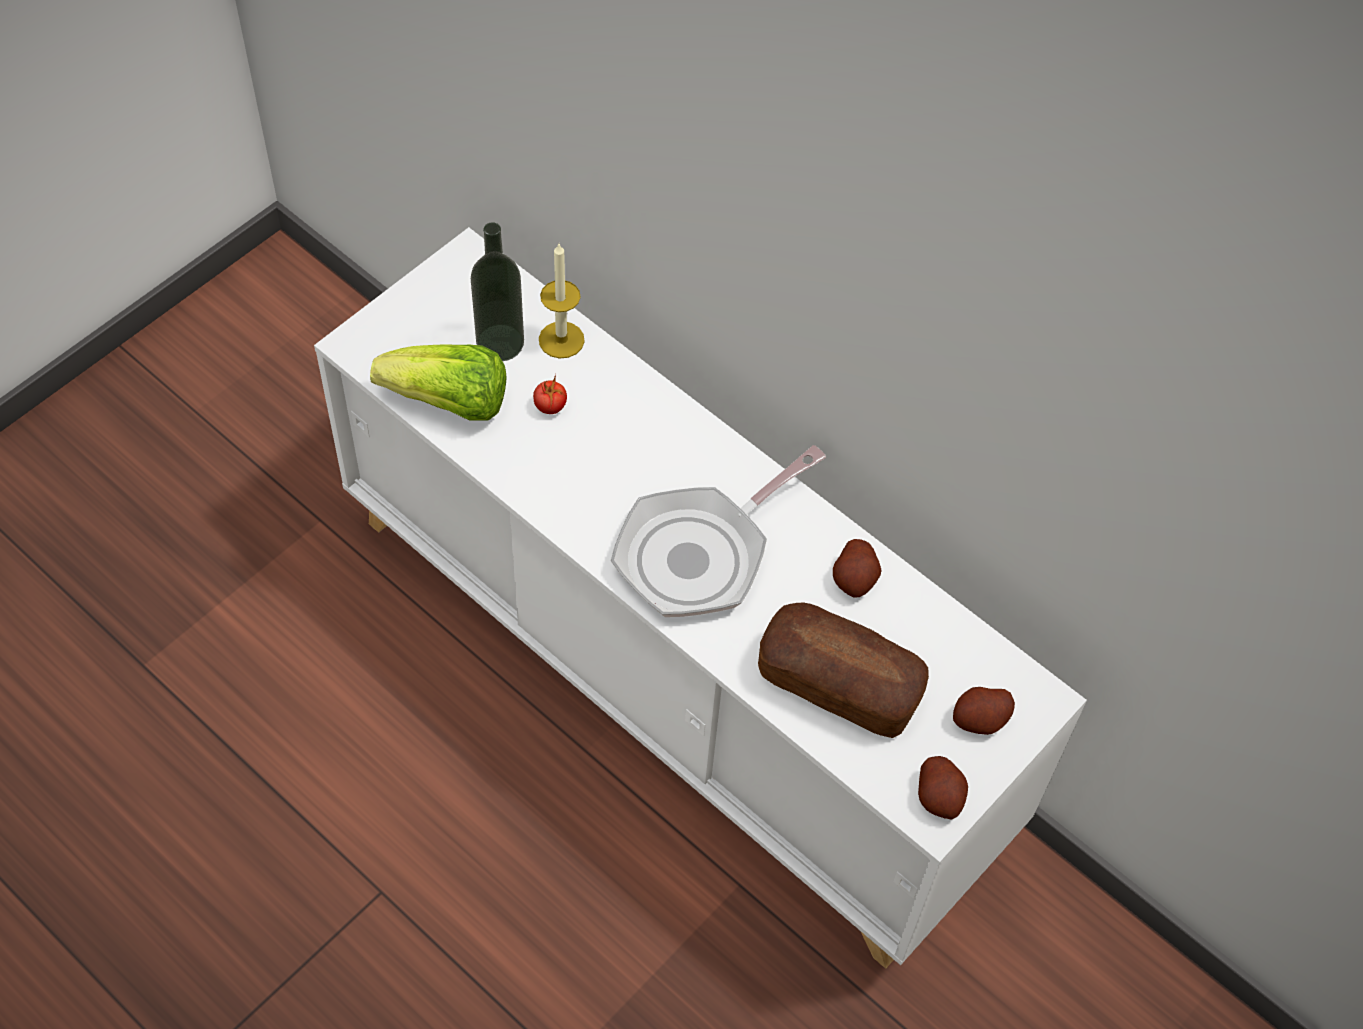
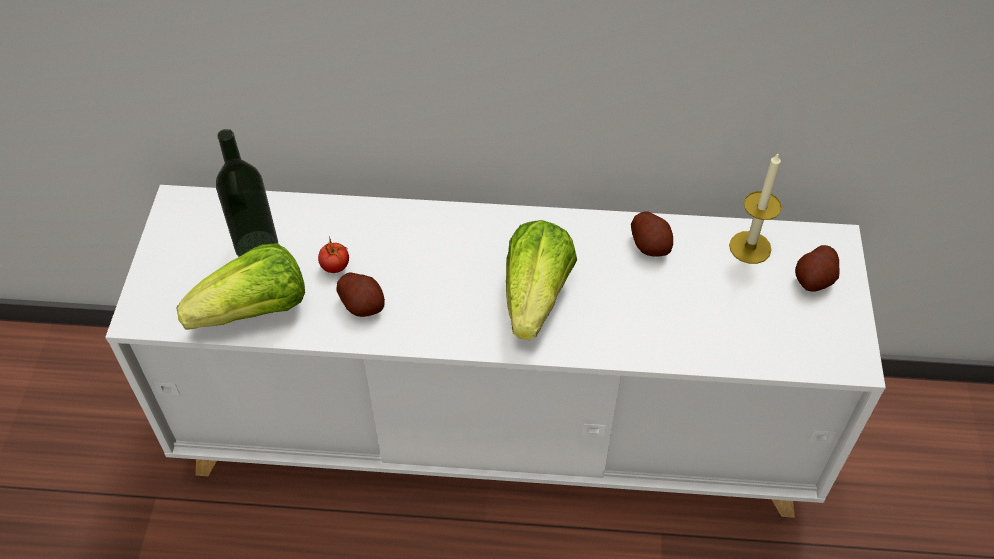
camera: 35 degrees left, 5 degrees down
(561, 340) = (301, 218): candle -> candle (750, 247)
(700, 553) = (535, 296): frying pan -> lettuce
(839, 684) = (709, 319): bread -> none
(939, 796) = (842, 345): potato -> potato (362, 304)

